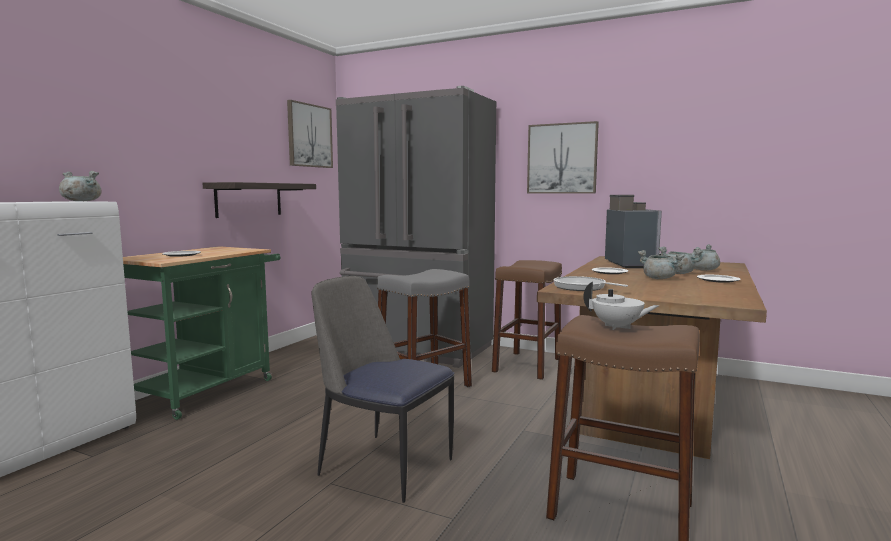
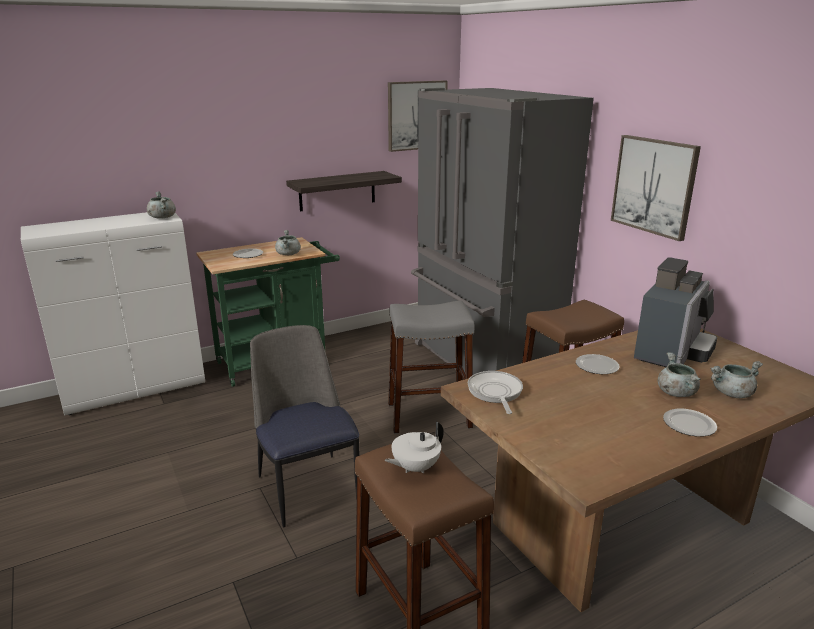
camera: 35 degrees right, 15 degrees up
(617, 327) = (415, 467): white teapot -> white teapot turned 75 degrees clockwise
(660, 278) = (623, 399): grey cooking pot -> grey cooking pot (288, 254)

